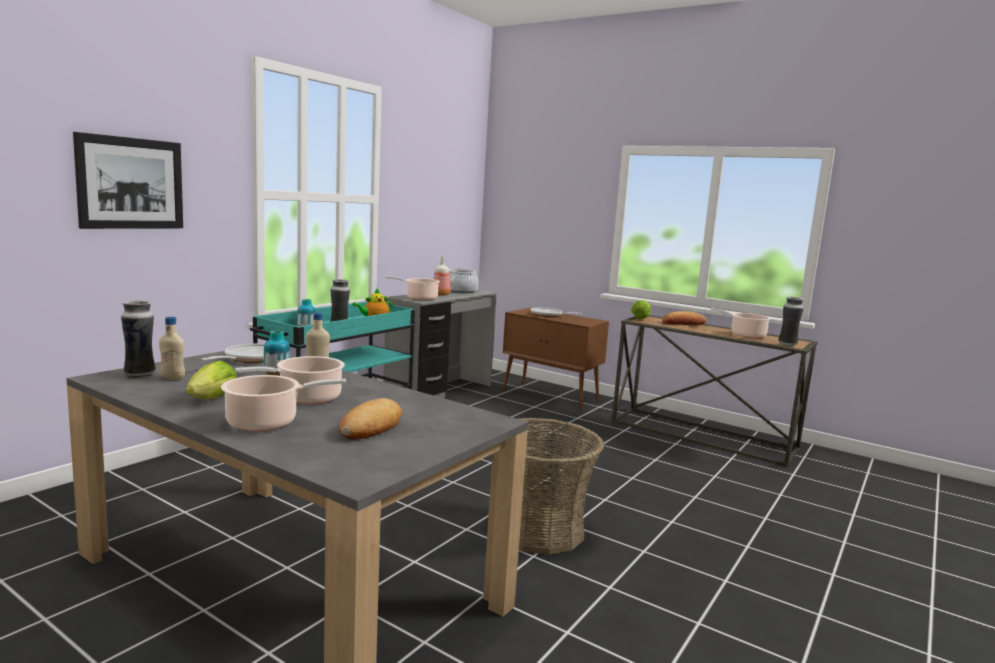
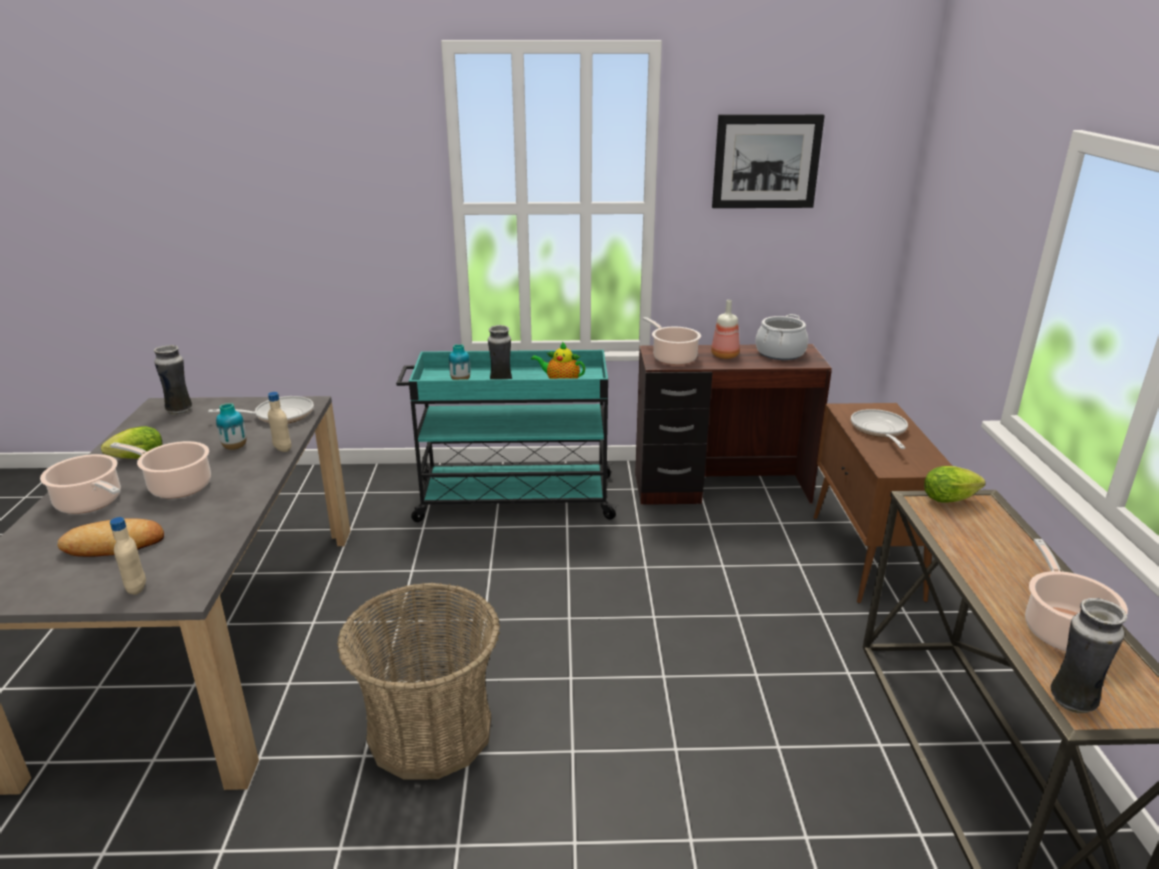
camera: 55 degrees right, 15 degrees up
(131, 183) = (307, 204): picture -> picture (766, 162)
(173, 378) = (183, 422): beige bottle -> beige bottle (136, 588)
(440, 393) = (721, 490): grey desk -> brown desk
(683, 323) = (1003, 544): bread -> none

